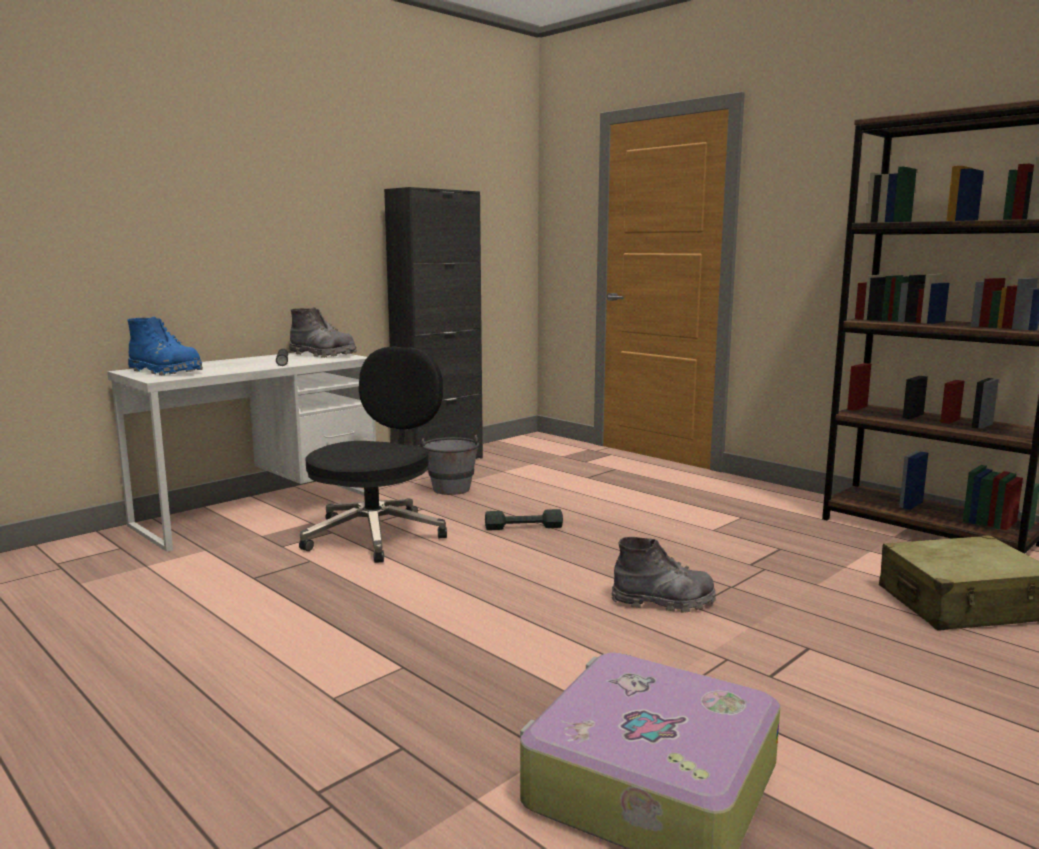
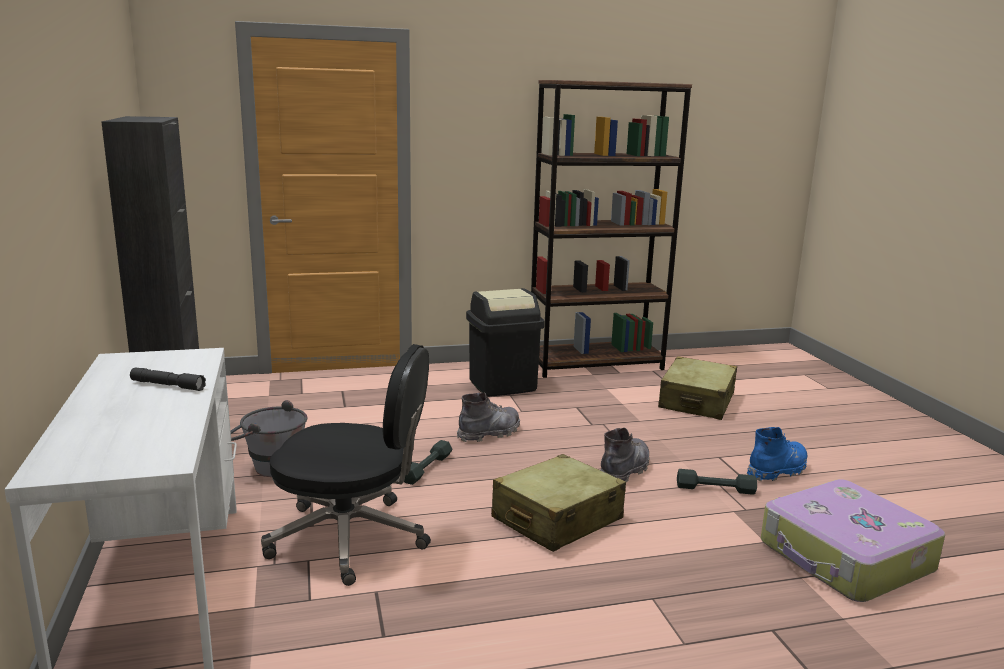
camera: 60 degrees left, 5 degrees up
(165, 372) = (110, 452): blue boot -> blue boot (777, 471)
(322, 355) = (151, 361): grey boot -> grey boot (489, 433)
(376, 535) = (351, 538): black office chair -> black office chair turned 135 degrees clockwise
(504, 593) = (556, 519): none -> beige suitcase
(708, 660) = (715, 488): none -> grey dumbbell
(758, 509) = (502, 385): none -> black trash can

